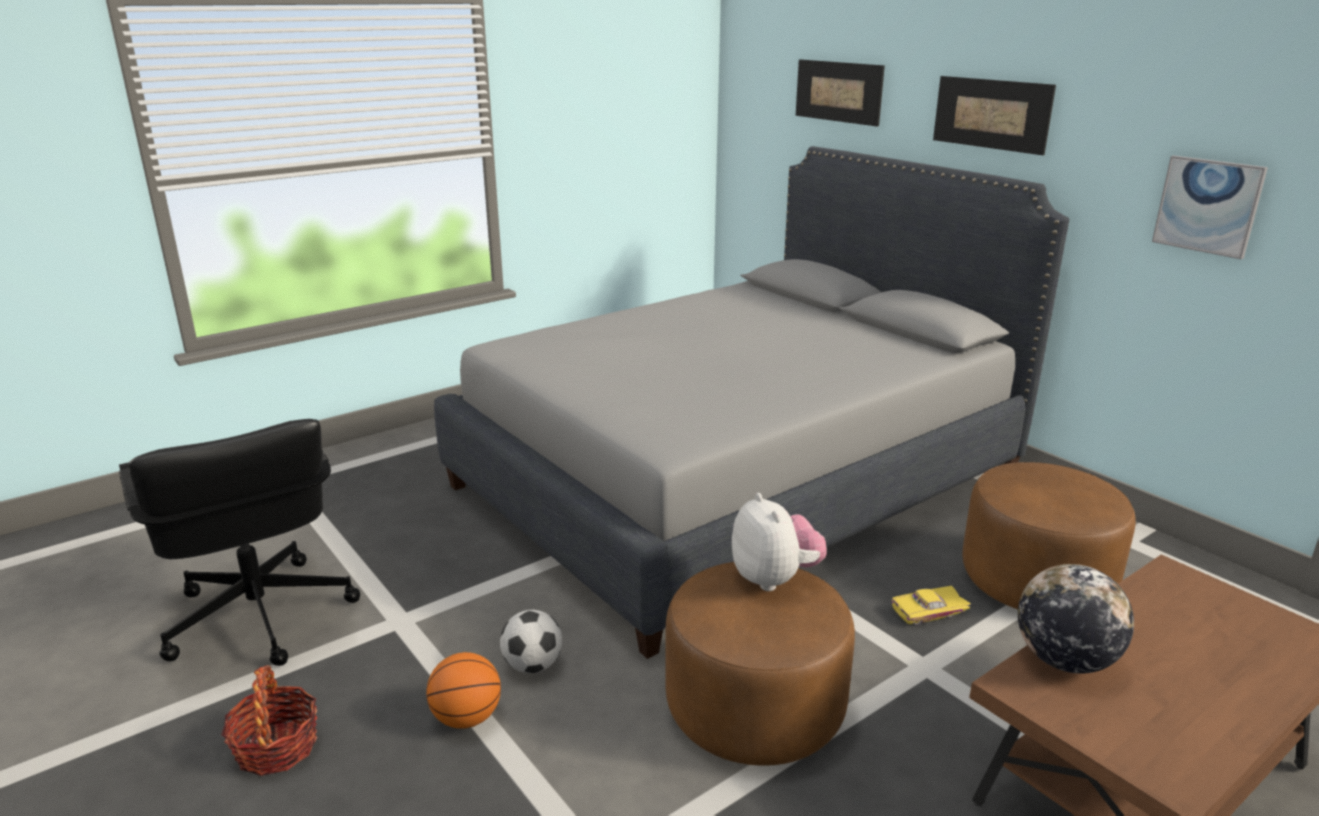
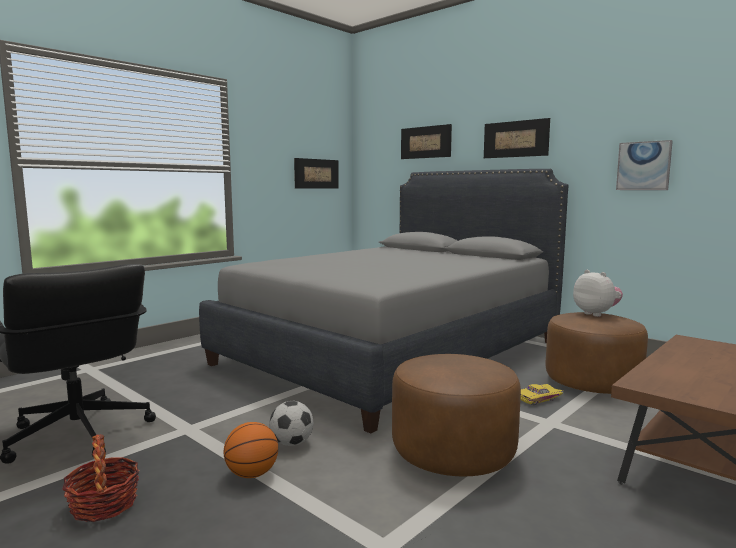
camera: 10 degrees left, 15 degrees down
(648, 136) = (316, 173): none -> picture
(774, 579) = (458, 356): plush toy -> plush toy (596, 314)
(1064, 660) = (659, 373): globe -> none

